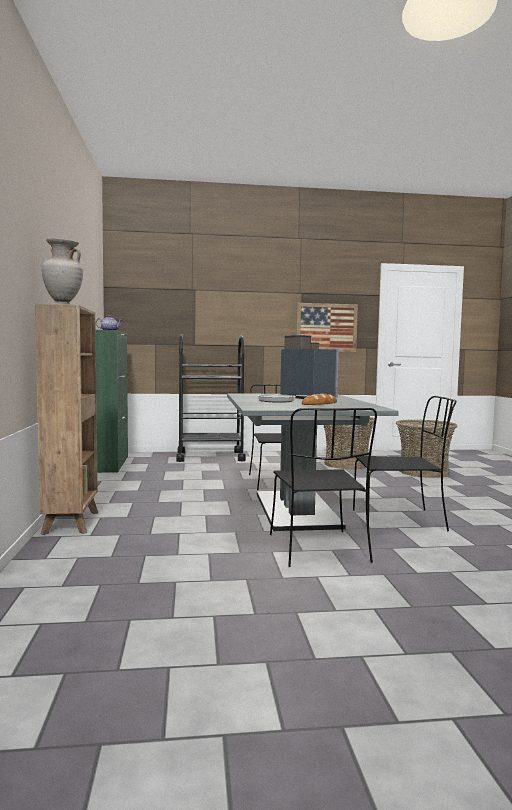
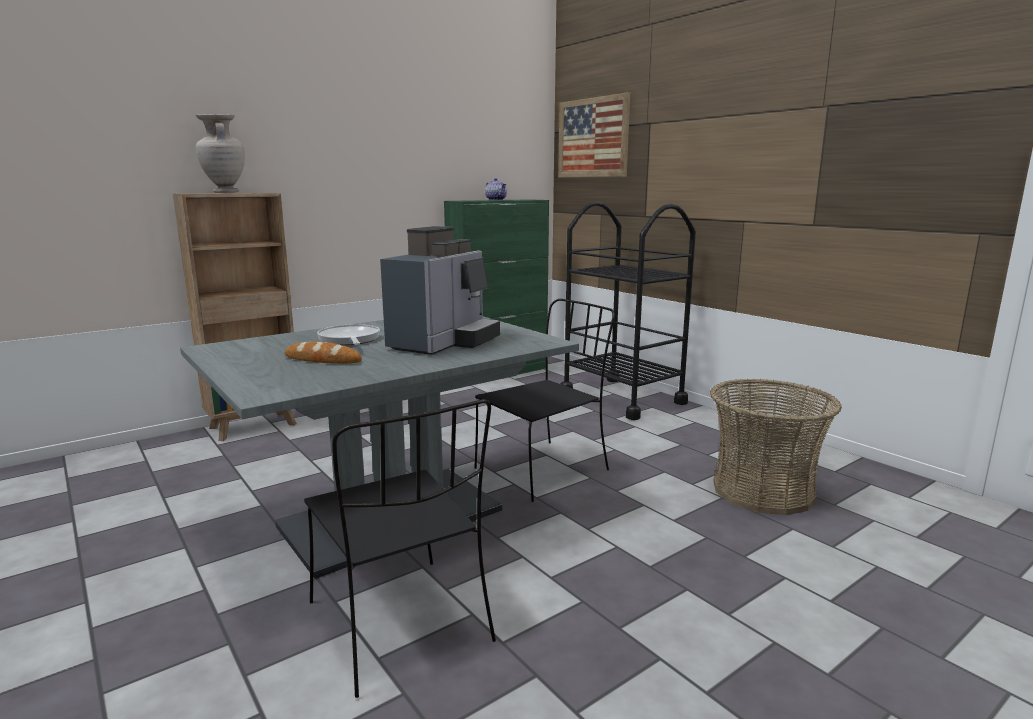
camera: 60 degrees right, 10 degrees up
(319, 549) = (202, 578): black chair -> none
(326, 327) = (873, 183): picture -> picture (592, 138)
(423, 472) = (860, 587): basket -> none

